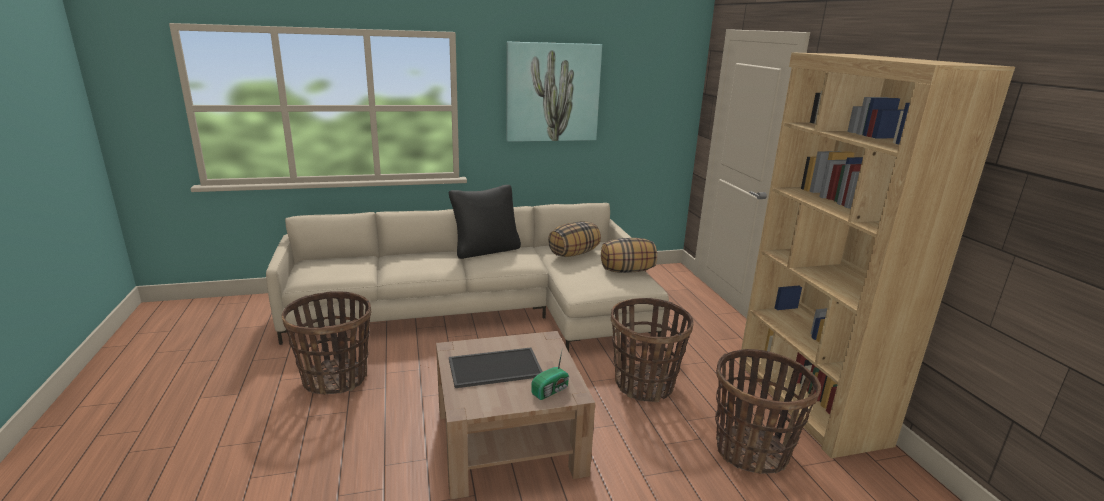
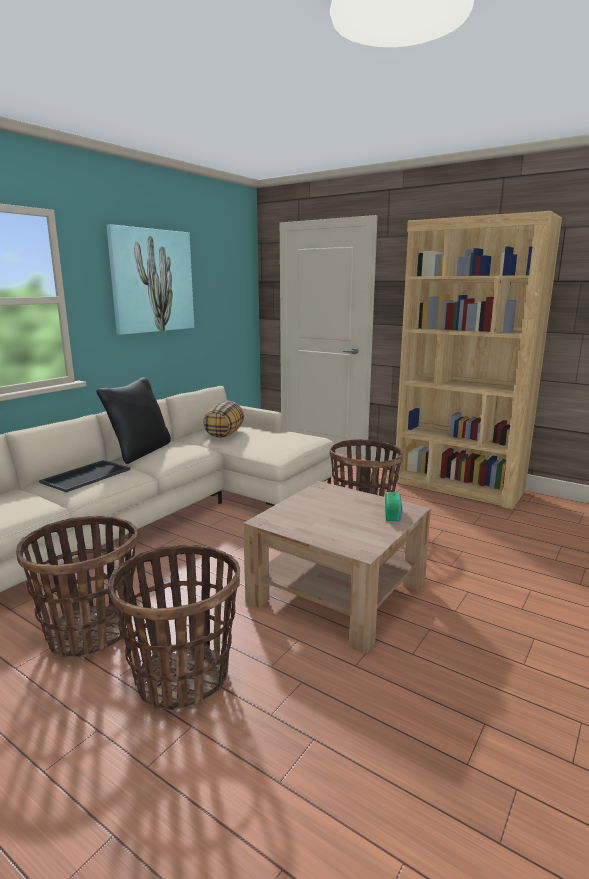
camera: 40 degrees left, 5 degrees down
(494, 369) = (328, 518): tray -> tray (86, 476)
(627, 271) = (285, 434): pillow -> none
(751, 451) = (476, 523): basket -> basket (182, 677)

